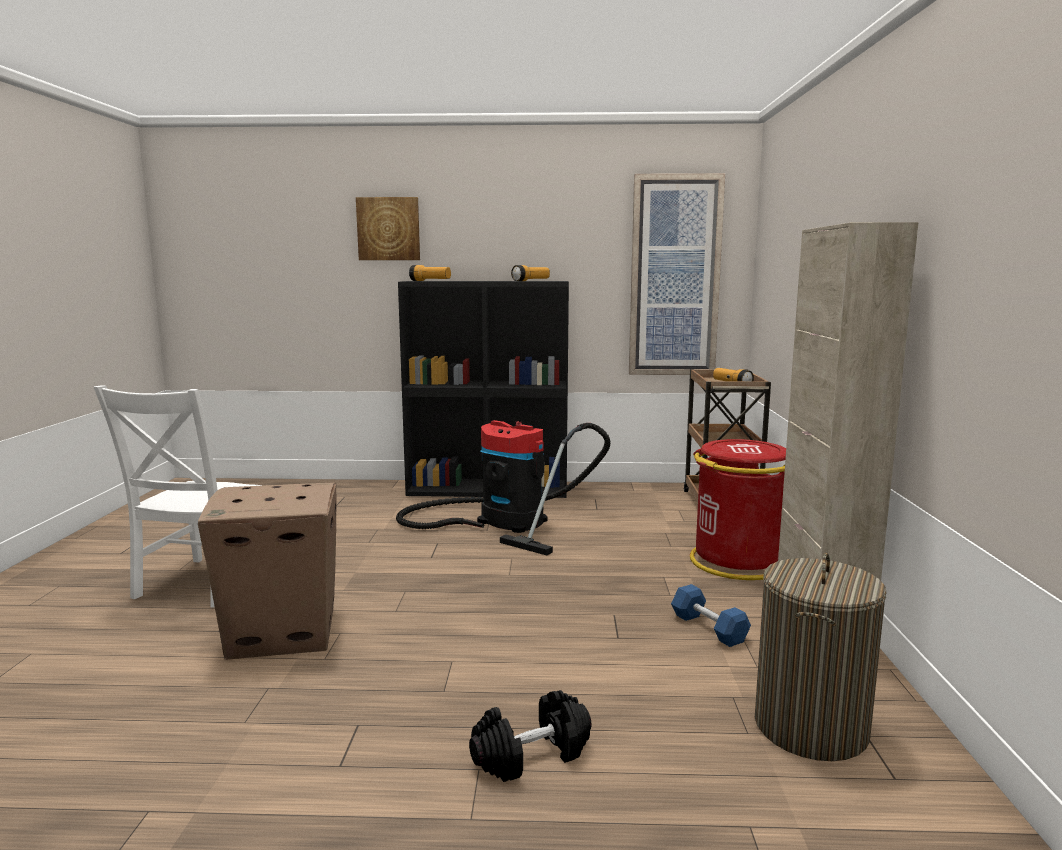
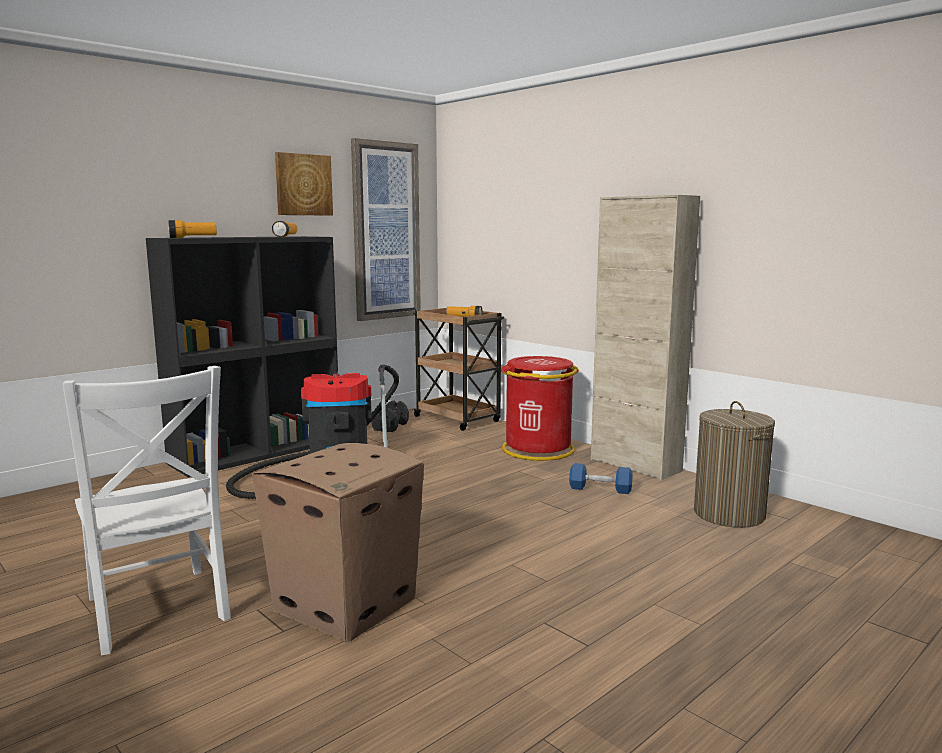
camera: 45 degrees left, 0 degrees up
(388, 229) = (114, 178): picture -> picture (303, 185)
(531, 755) = (660, 584): black dumbbell -> black dumbbell (390, 426)

